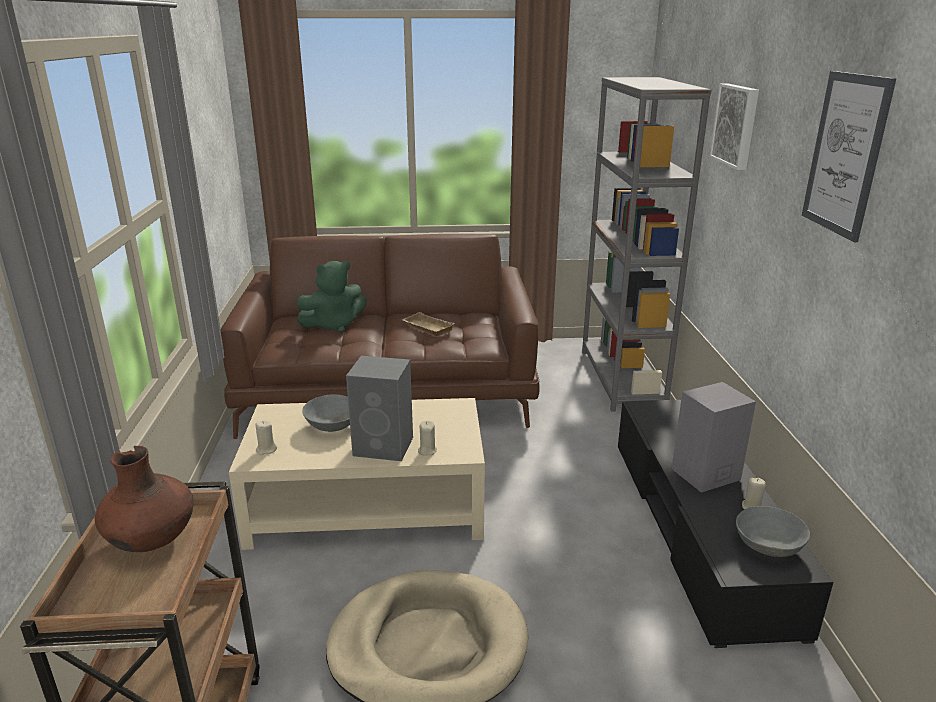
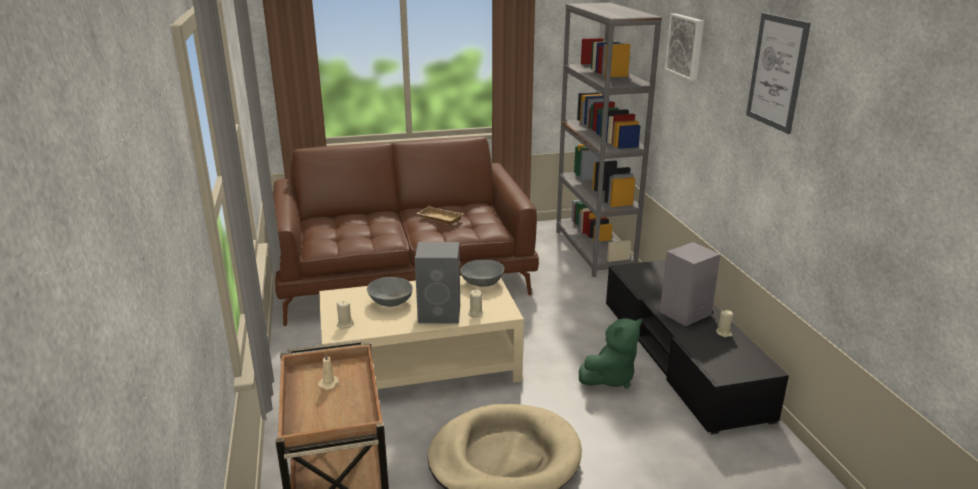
camera: 10 degrees left, 0 degrees up
(153, 540) = (329, 383): brown vase -> beige candle
(334, 325) = (358, 222): green plush toy -> green plush toy (610, 378)
(768, 545) = (740, 357): grey bowl -> grey bowl (482, 282)

